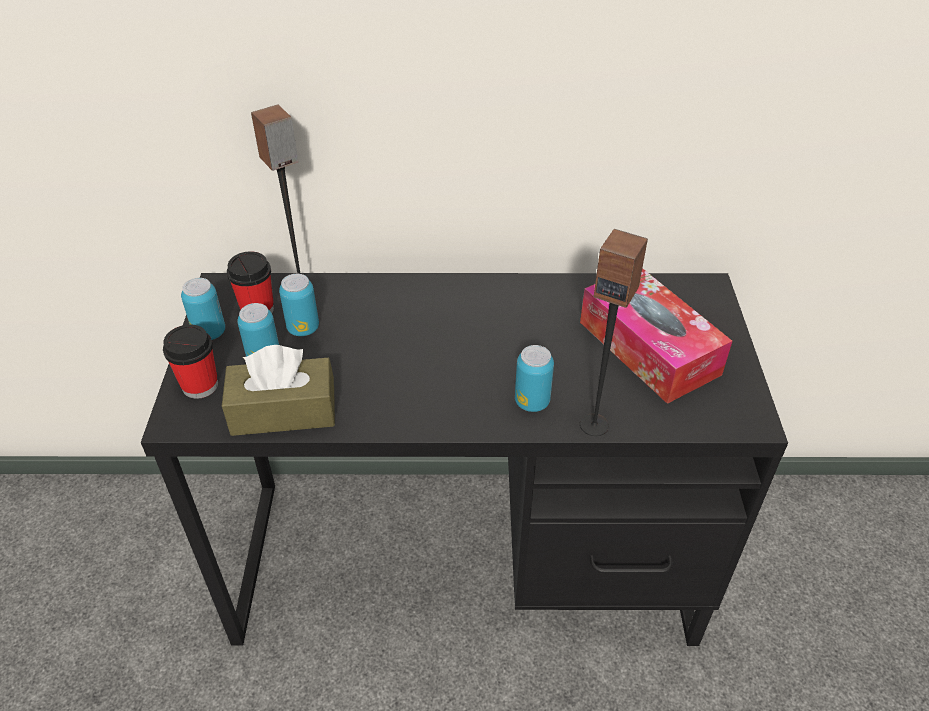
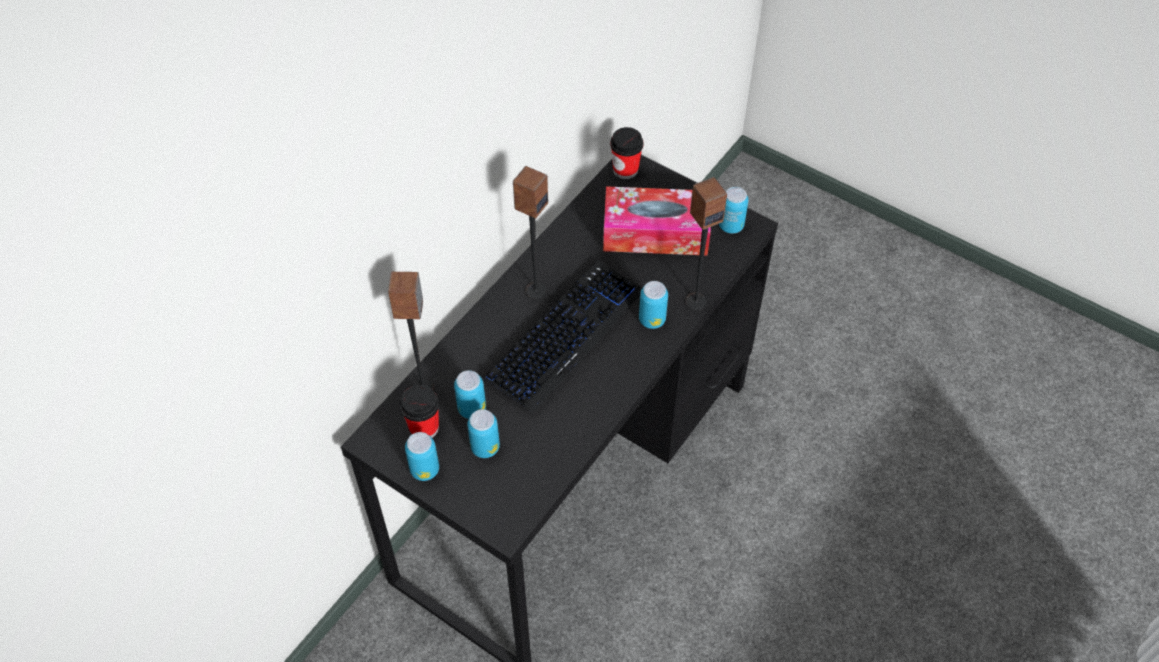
camera: 55 degrees left, 10 degrees up
(200, 385) = (481, 499): cup -> cup (625, 170)
(283, 411) = (550, 459): brown tissue box -> none
(447, 347) = (565, 335): none -> keyboard
(481, 301) = (535, 290): none -> speaker
(731, 403) = (731, 226): none -> can

